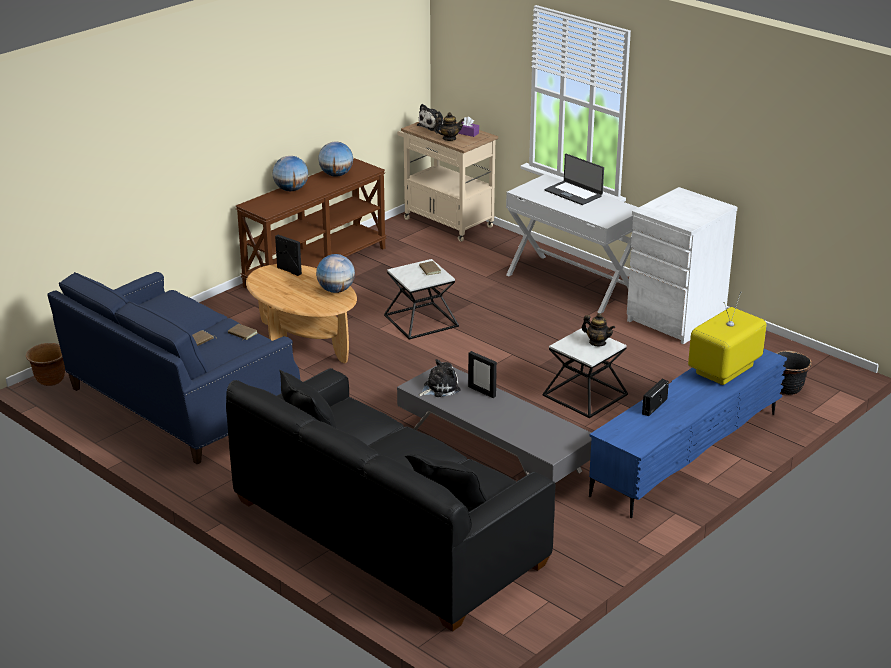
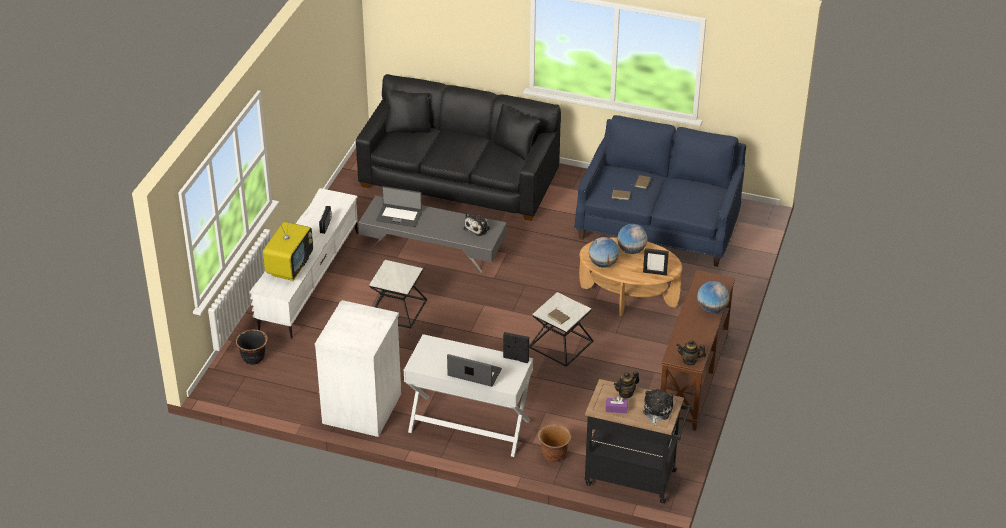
camera: 155 degrees right, 10 degrees up
(50, 380) = (758, 216): brown planter -> brown planter (553, 455)
(336, 175) = (694, 340): globe -> globe (631, 250)
(446, 222) = (633, 478): beige cart -> black cart
(482, 391) = (449, 233): picture frame -> picture frame (515, 359)
(535, 428) = (399, 216): none -> laptop
(597, 343) = (390, 280): teapot -> teapot (689, 361)
(687, 455) = (308, 280): blue tv stand -> white tv stand

